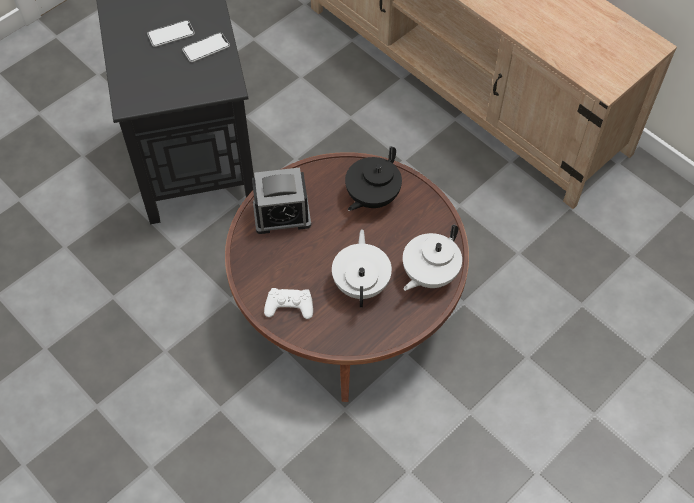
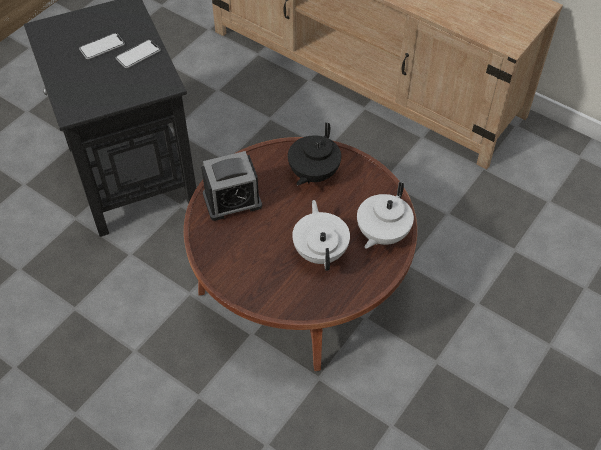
camera: 10 degrees left, 5 degrees down
(289, 306) = (256, 282): white game controller -> none

